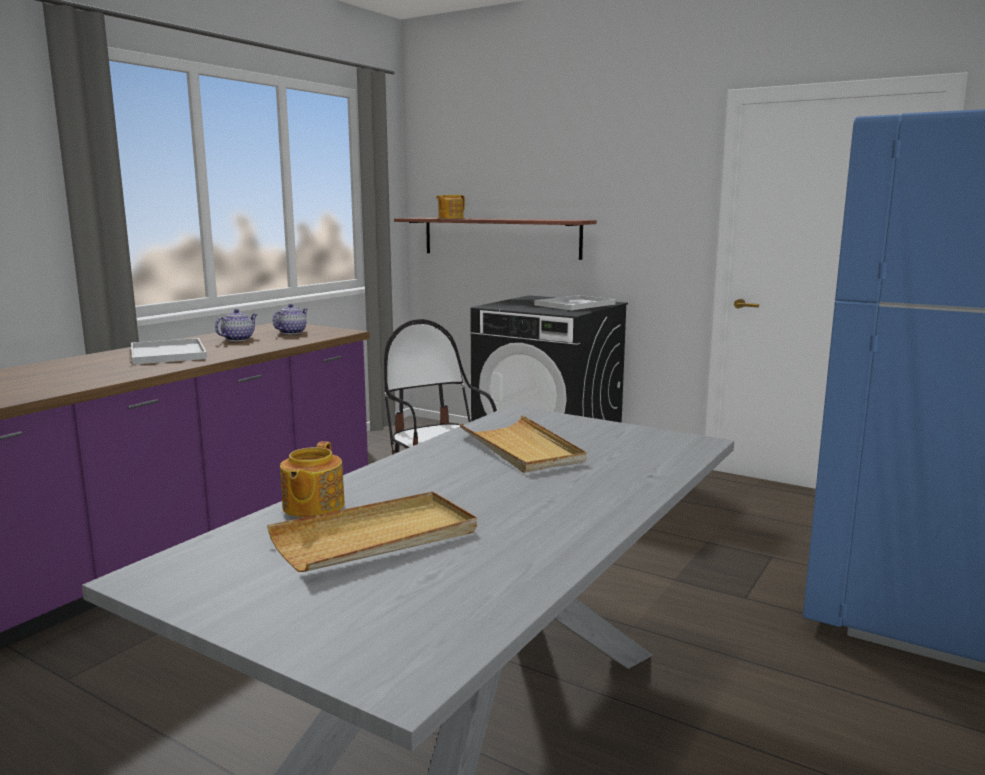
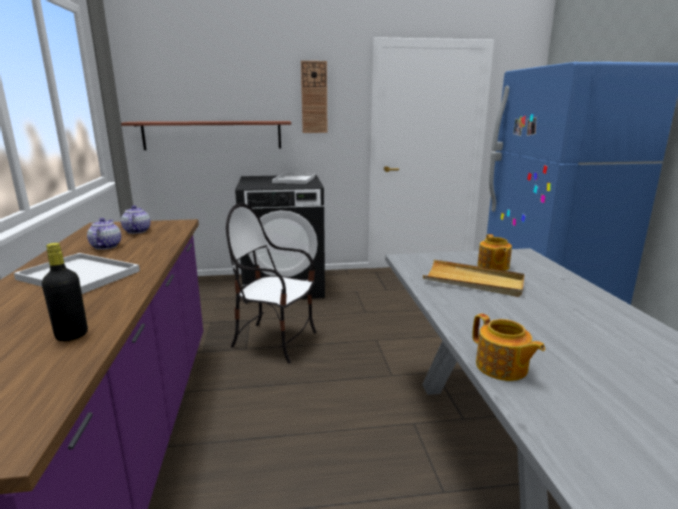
camera: 40 degrees left, 5 degrees up
(70, 383) = (72, 335): none -> black bottle
(376, 538) = (591, 371): beige tray -> none
(450, 218) = (172, 121): teapot -> teapot (493, 266)
(632, 186) = (314, 97): none -> wall clock

